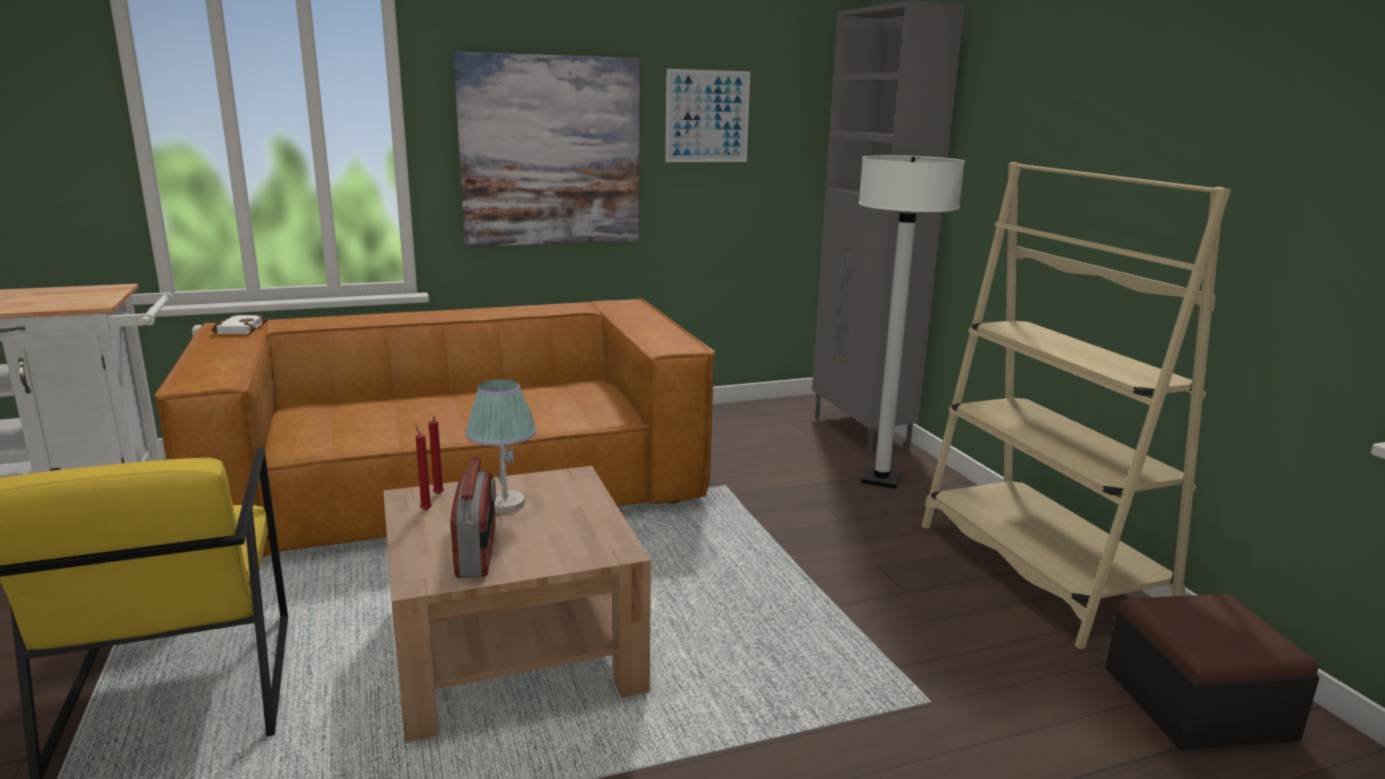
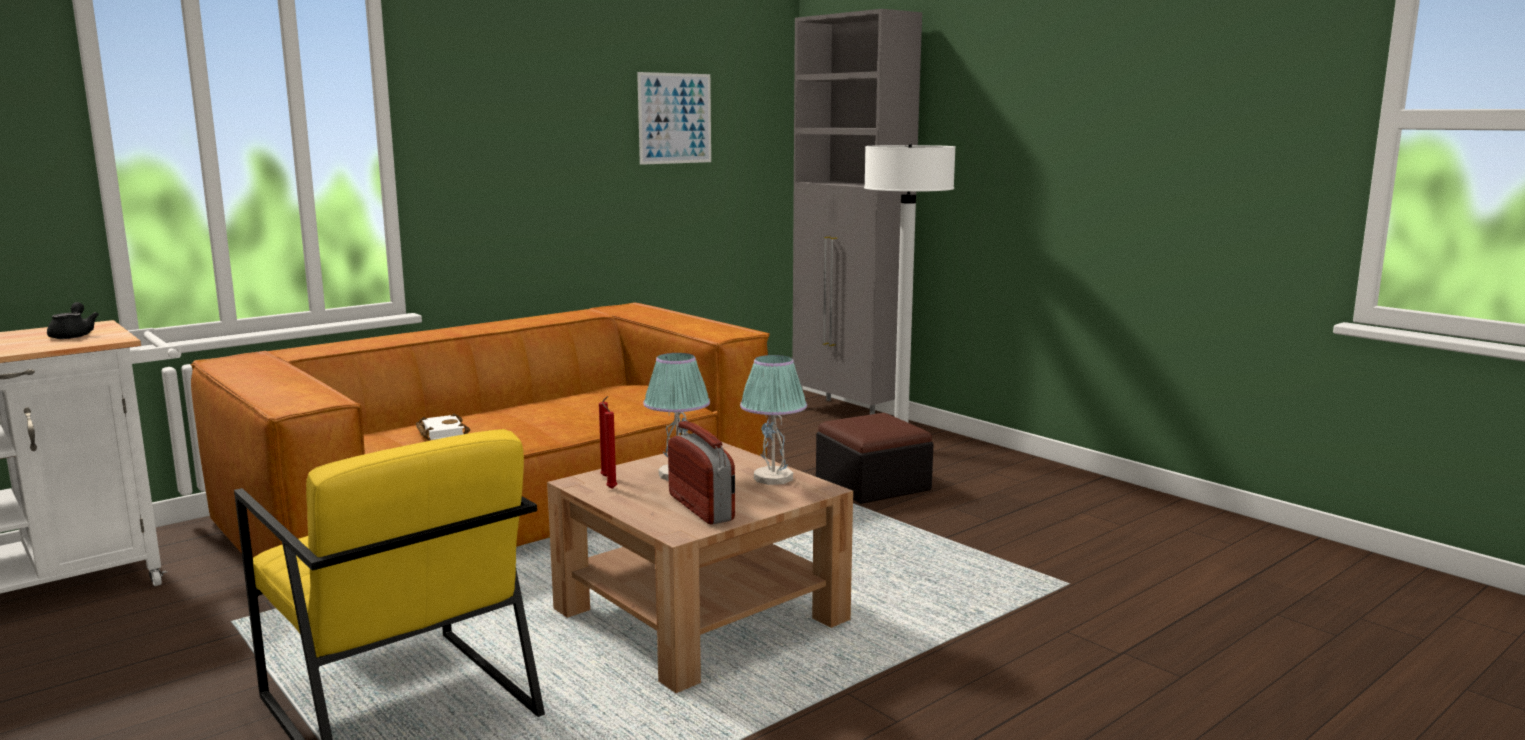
camera: 20 degrees left, 5 degrees down
(79, 297) = (73, 335): none -> black teapot
(239, 328) = (249, 360): white book -> white book (440, 432)
(551, 152) = (535, 157): picture -> none
(589, 527) = (774, 478): none -> table lamp
(1038, 570) = (1076, 490): beige bookcase -> none
(1197, 703) = (1245, 550): ottoman -> ottoman (872, 484)

